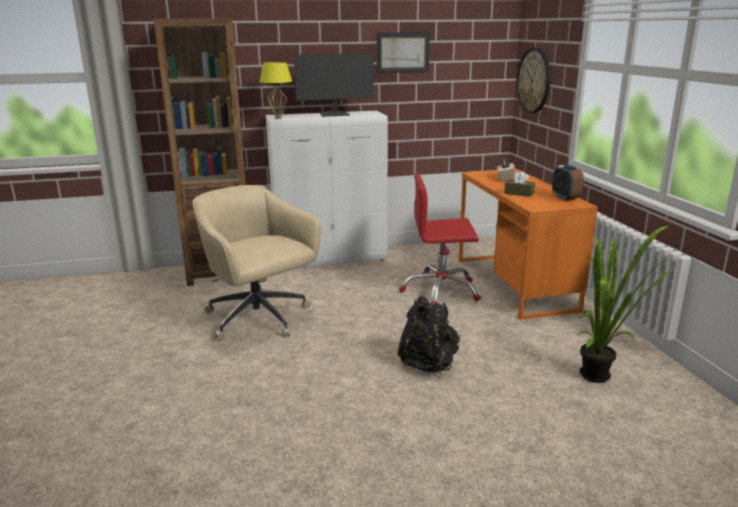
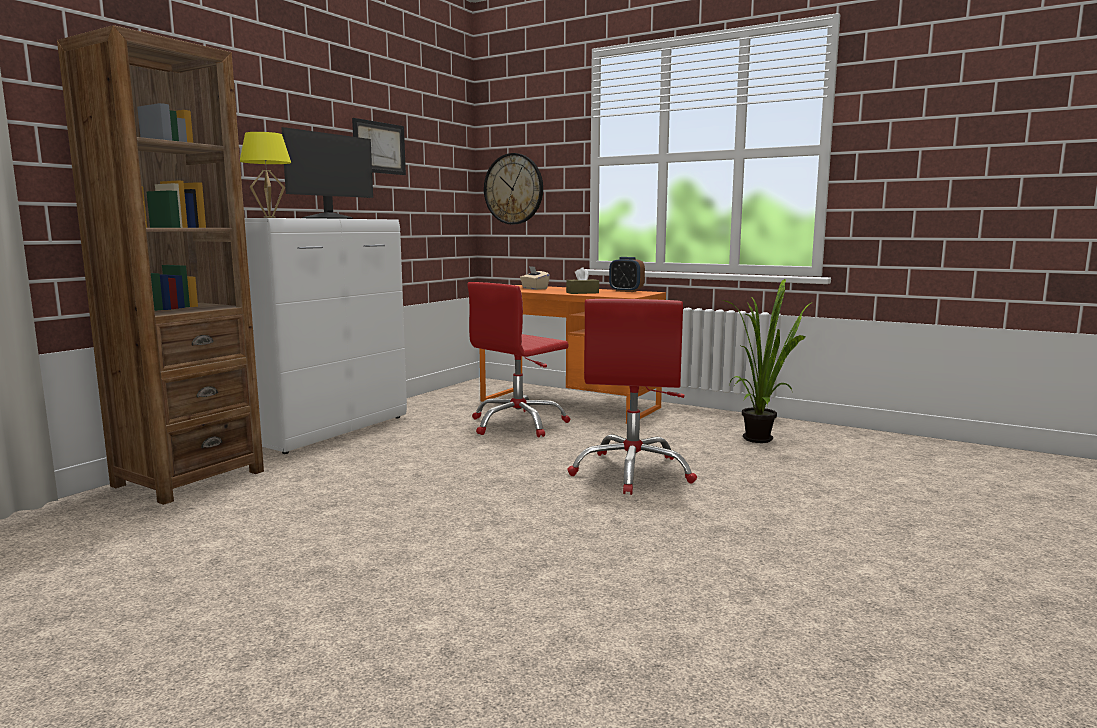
camera: 45 degrees left, 10 degrees down
(259, 319) = (368, 499): beige office chair -> none
(428, 363) = (632, 472): black backpack -> red office chair

